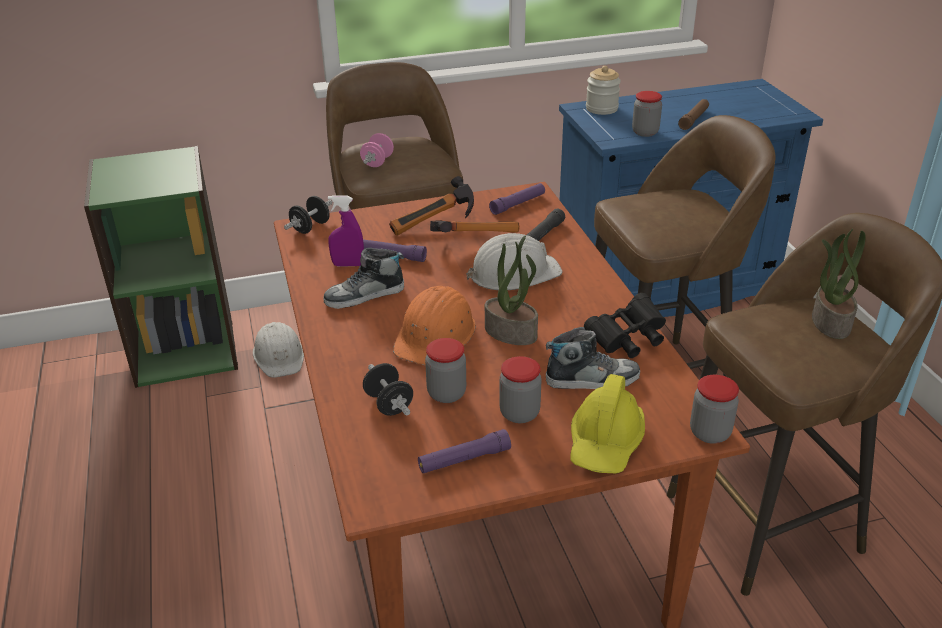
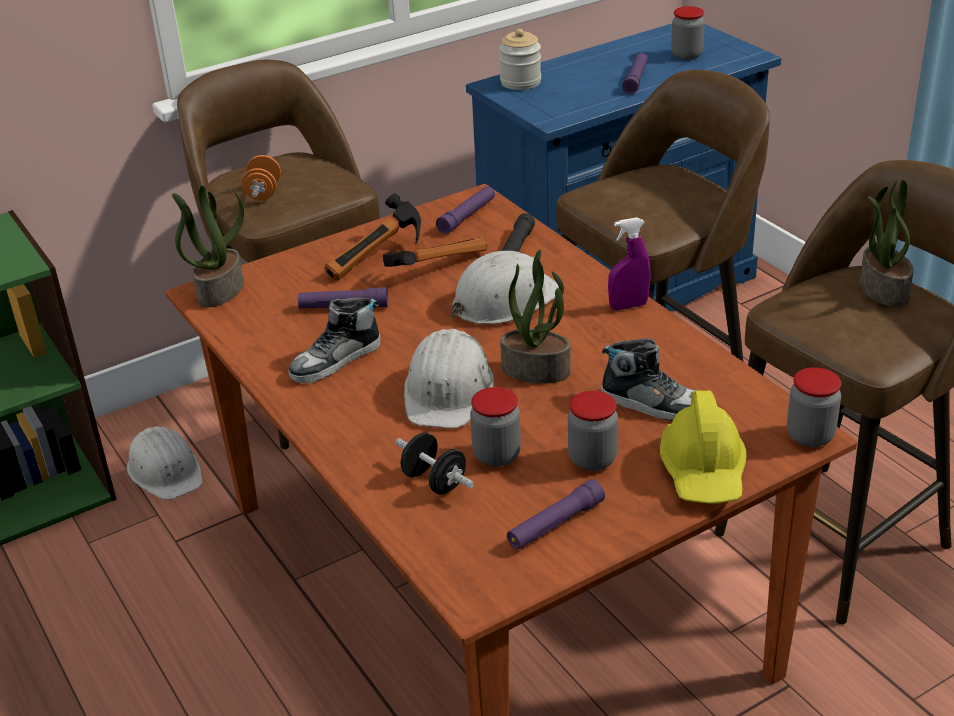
camera: 15 degrees left, 0 degrees up
(310, 227) = (220, 290): black dumbbell -> potted plant
(348, 264) = (294, 327): purple spray bottle -> purple spray bottle (628, 306)
(377, 162) = (263, 193): pink dumbbell -> orange dumbbell
(436, 335) = (448, 390): orange hard hat -> white hard hat
(592, 379) = (655, 404): shoe -> shoe turned 45 degrees clockwise
(627, 340) = (673, 352): black binoculars -> none
(645, 132) = (587, 104): jar -> jar (686, 55)
(693, 119) = (635, 79): brown flashlight -> purple flashlight

